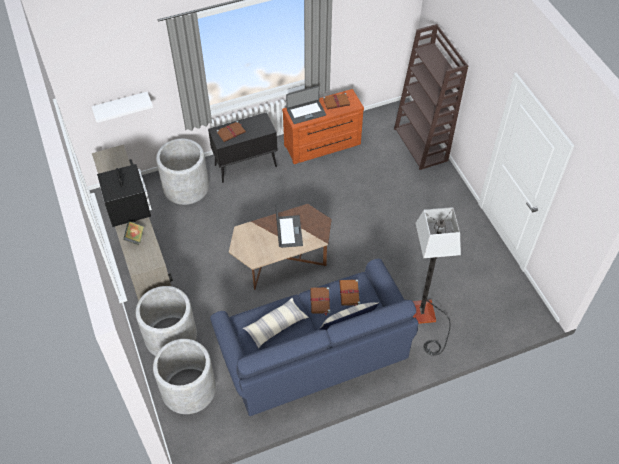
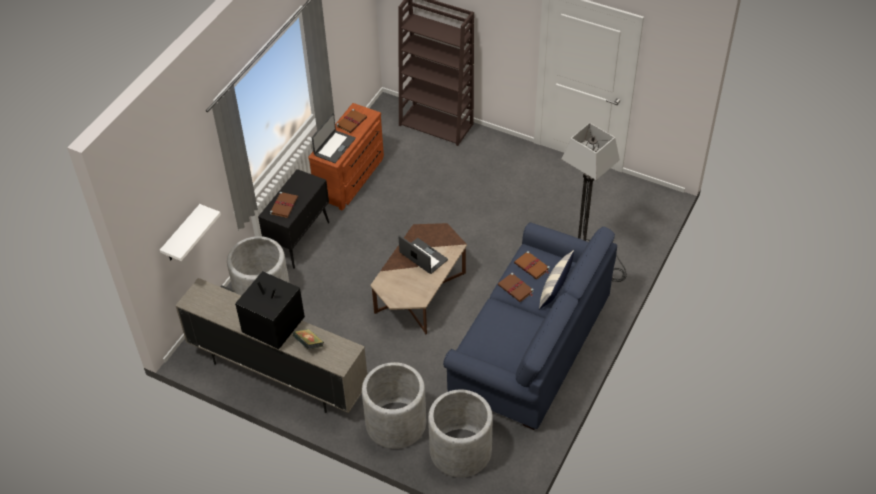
camera: 40 degrees left, 5 degrees down
(275, 326) = (502, 332): pillow -> none

